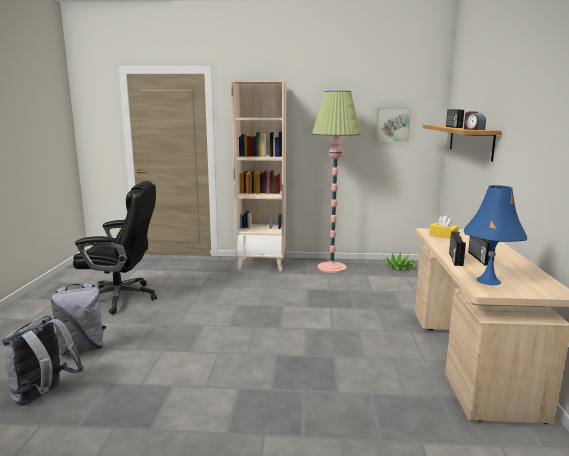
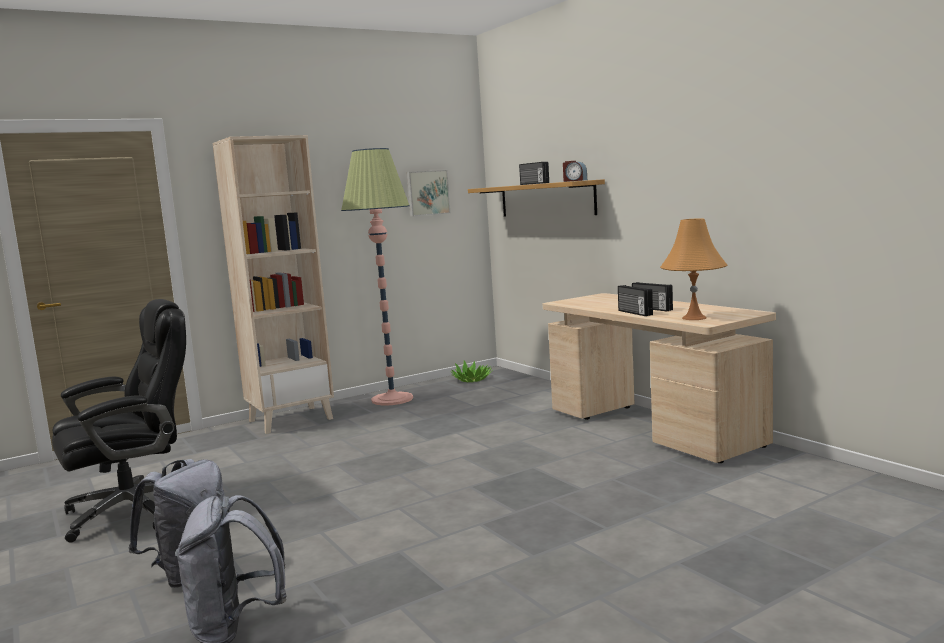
camera: 35 degrees left, 5 degrees down
(443, 235) = (581, 302): yellow tissue box -> none
(488, 281) = (694, 318): blue table lamp -> orange table lamp

